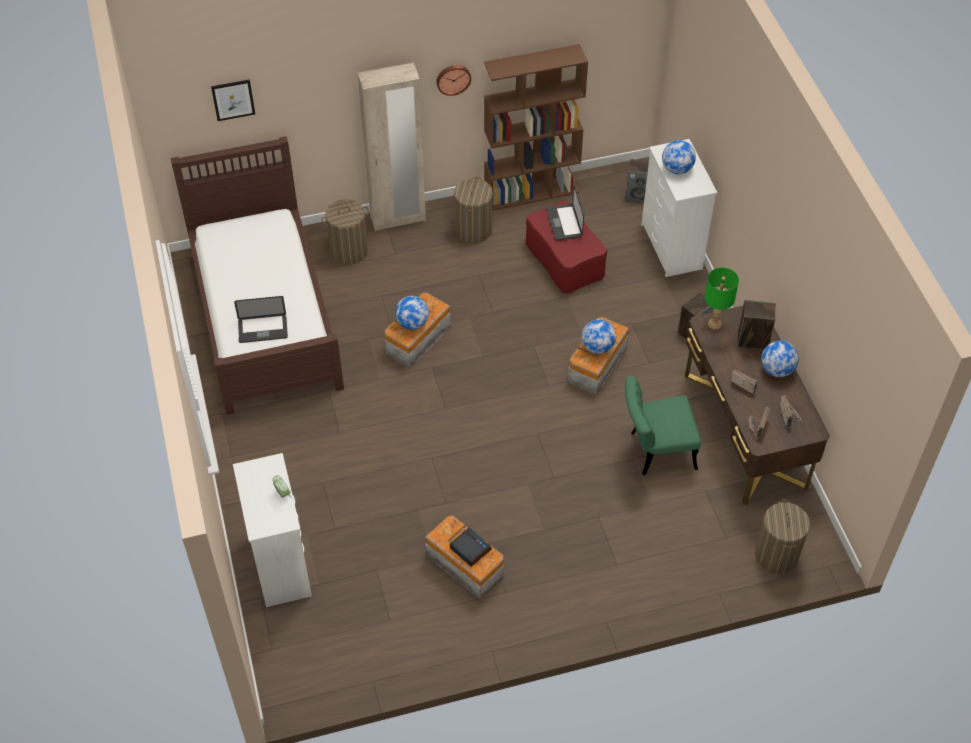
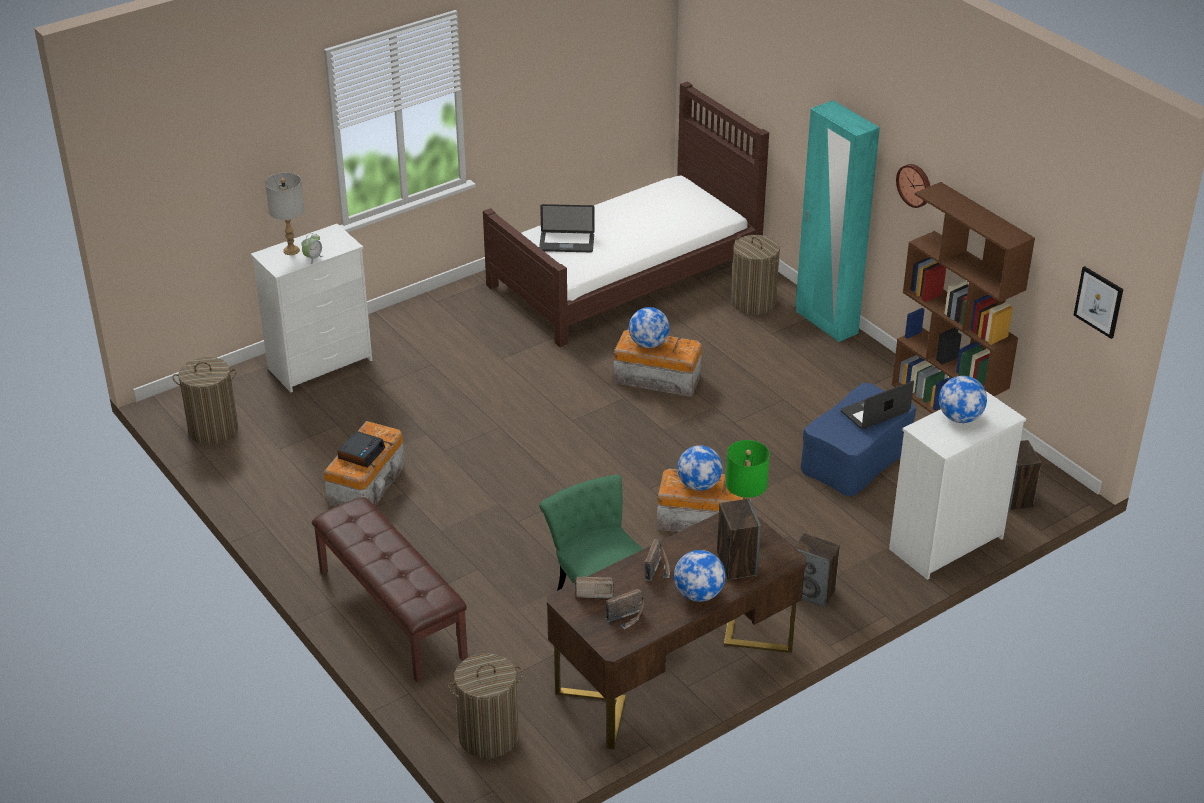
camera: 70 degrees right, 15 degrees down
(233, 99) = (743, 53): picture -> picture (1098, 302)
(261, 507) = (291, 250): none -> grey table lamp
(263, 329) = (566, 243): laptop -> laptop turned 60 degrees counterclockwise
(398, 219) = (826, 322): beige wardrobe -> turquoise wardrobe
(473, 230) = (850, 379): laundry basket -> laundry basket (213, 429)
(565, 259) = (856, 458): red ottoman -> blue ottoman
(628, 585) = (390, 613): none -> brown bench

